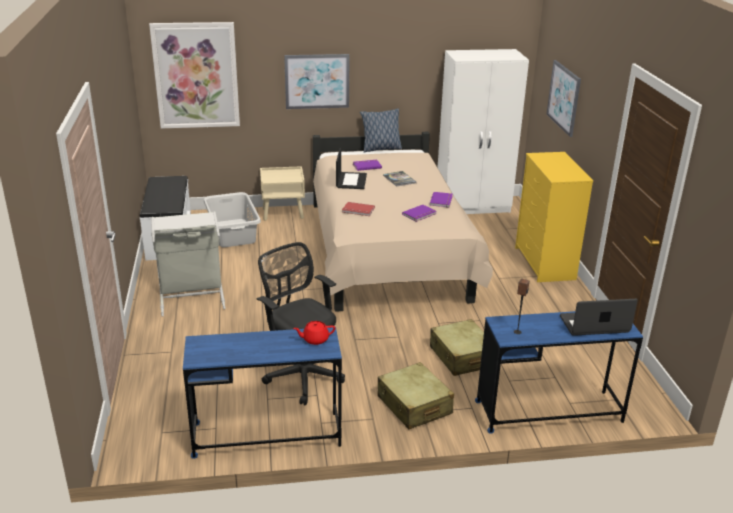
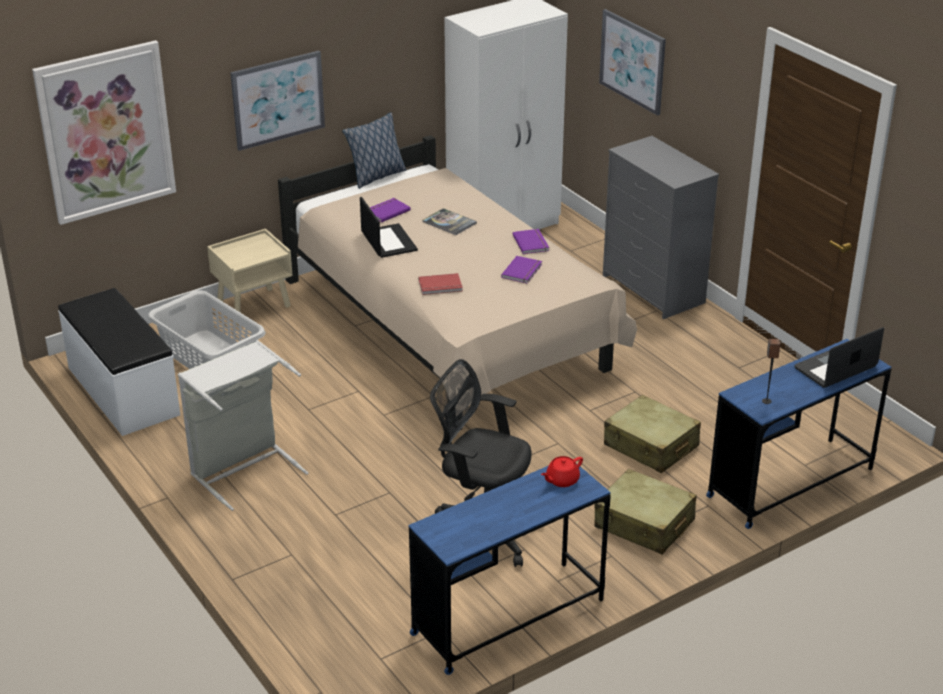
camera: 25 degrees left, 5 degrees up
(545, 263) = (654, 290): yellow dresser -> grey dresser

